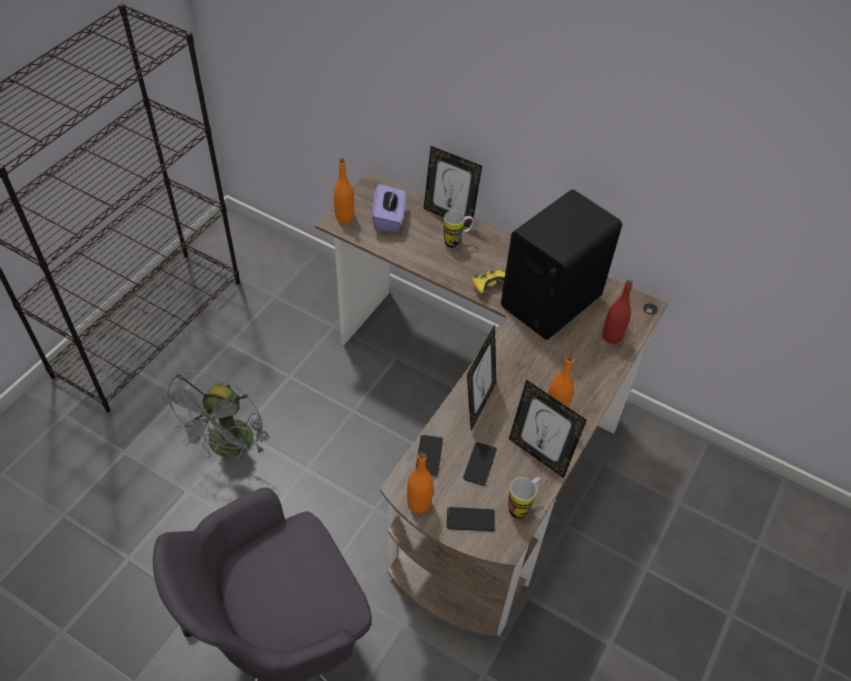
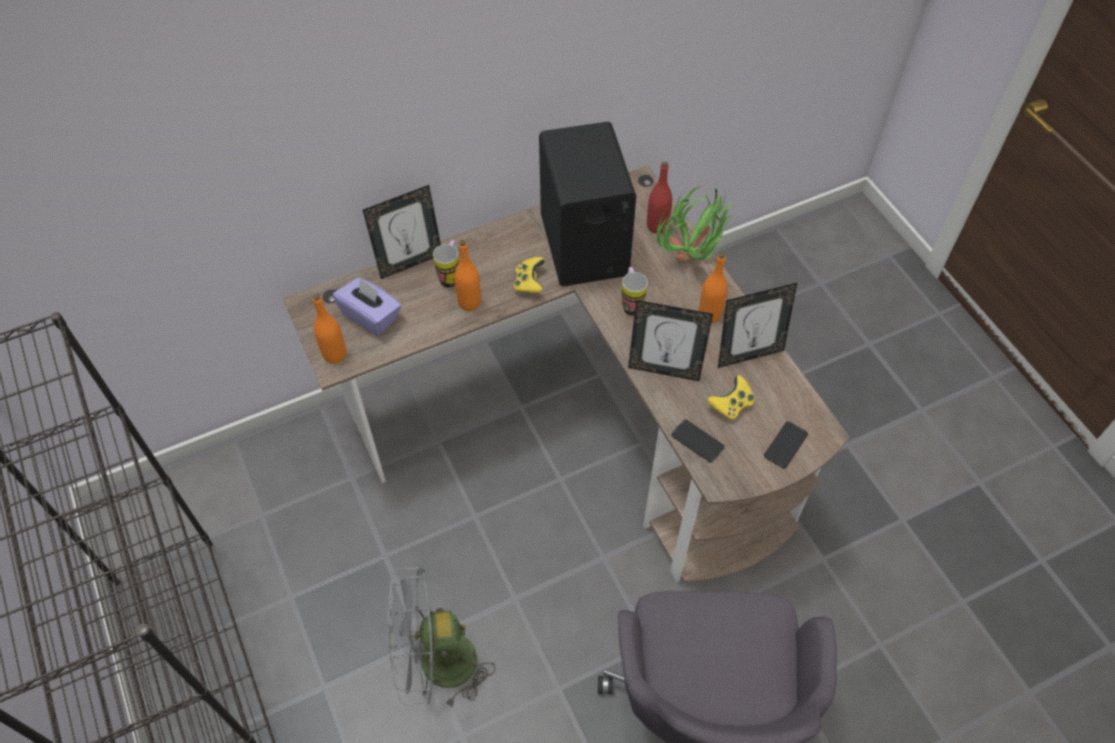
camera: 55 degrees left, 5 degrees up
(228, 448) = (436, 665): grey fan -> grey fan turned 120 degrees clockwise
(419, 504) = (745, 477): orange bottle -> orange bottle (469, 302)
(478, 404) = (664, 369): picture frame -> picture frame turned 135 degrees clockwise
(480, 464) = (731, 405): phone -> yellow game controller
(522, 506) = (795, 397): mug -> mug (631, 303)
(601, 375) = (693, 259): none -> potted plant

